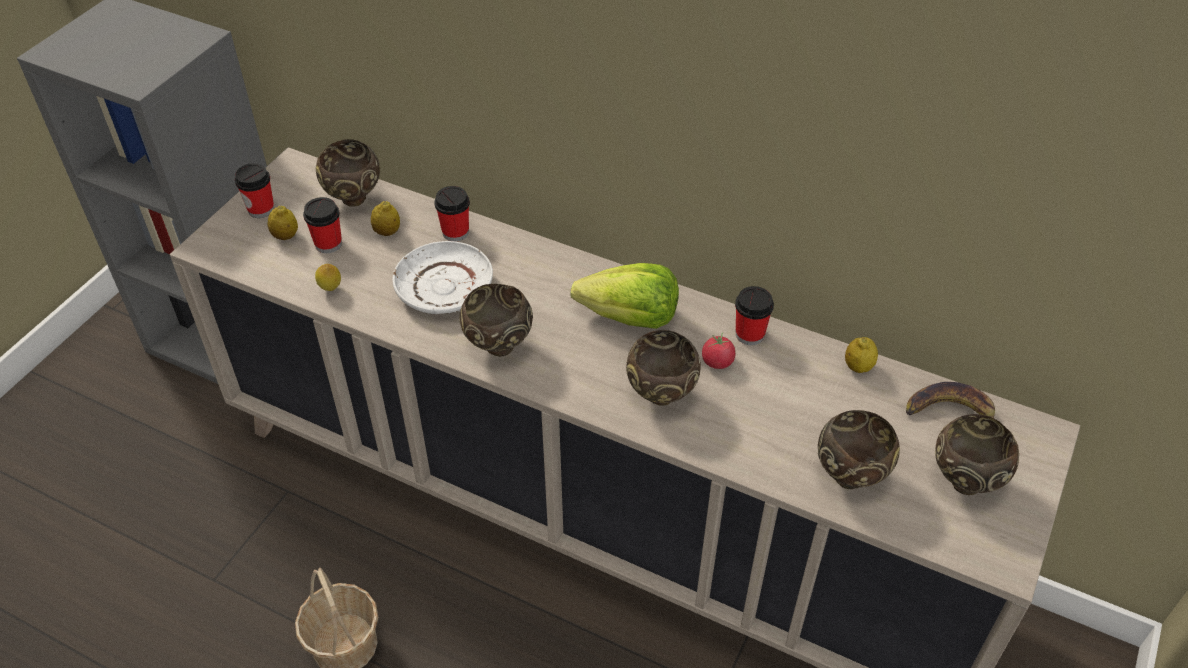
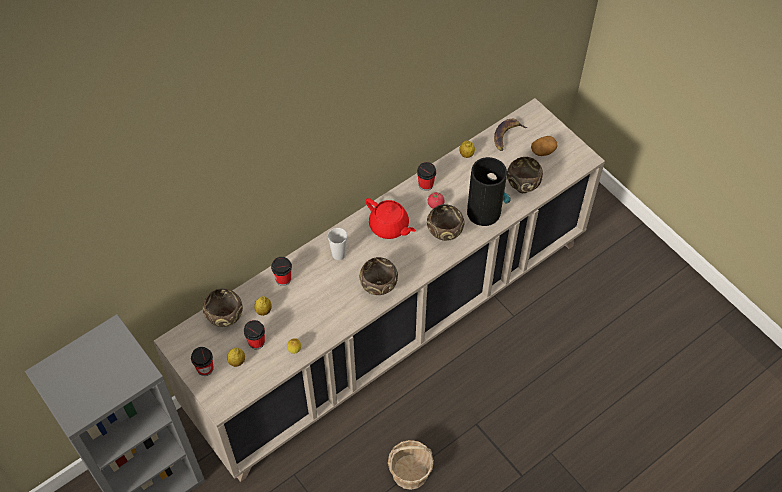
camera: 65 degrees left, 10 degrees up
(445, 288) = (324, 298): white plate -> none
(537, 277) = (339, 254): none -> cup
(630, 318) = (389, 227): lettuce -> red teapot
(751, 436) = (484, 211): none -> vase
(963, 481) = (543, 151): brown bowl -> potato

